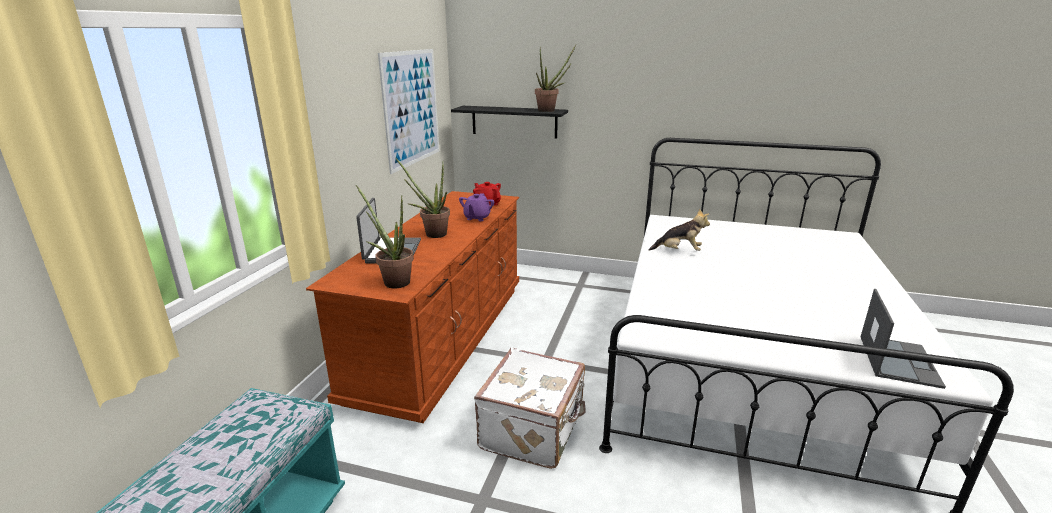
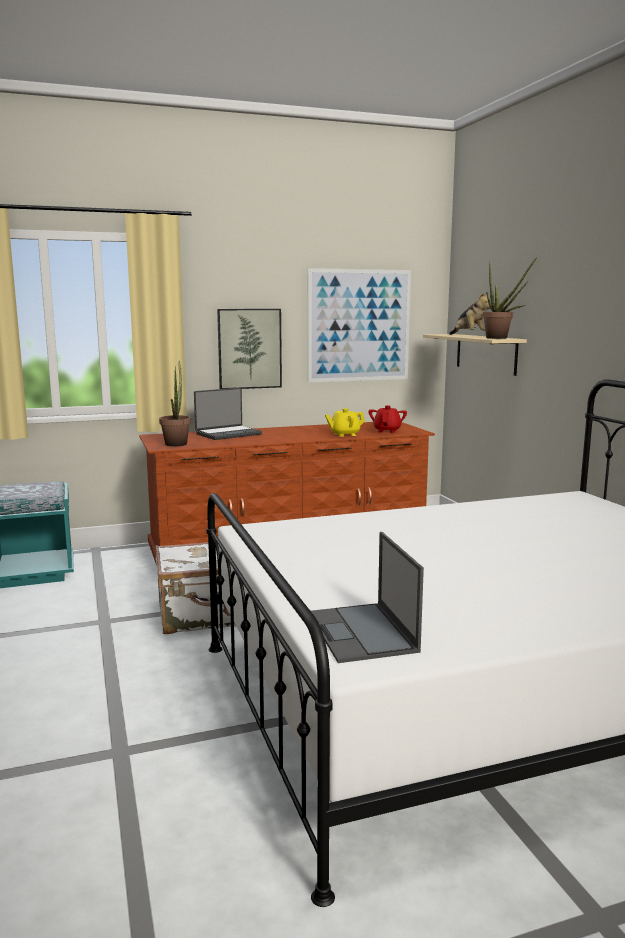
camera: 55 degrees right, 10 degrees down
(350, 151) = (249, 348): none -> picture
(431, 234) = (281, 433): potted plant -> none
(477, 218) = (344, 434): purple teapot -> yellow teapot
(514, 121) = (486, 353): black shelf -> beige shelf
(679, 251) = (484, 515): plush toy -> plush toy (468, 335)
(898, 360) = (362, 633): laptop -> laptop turned 90 degrees clockwise

